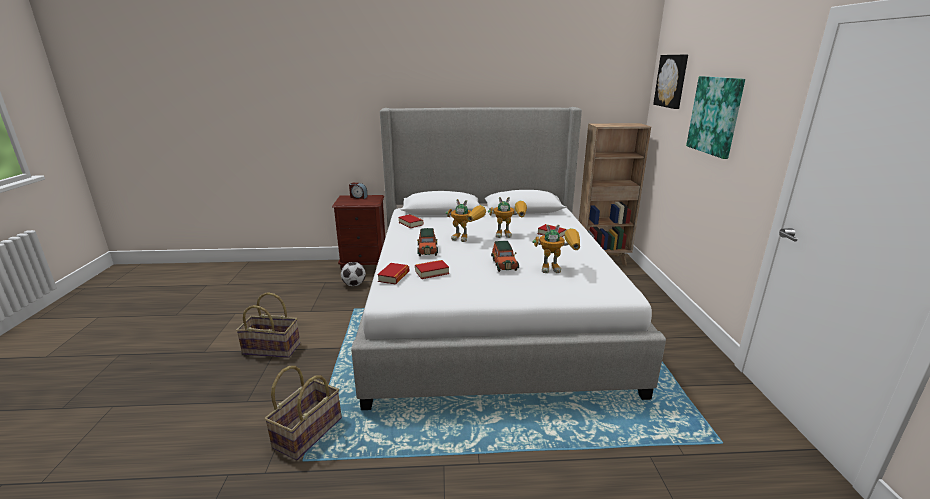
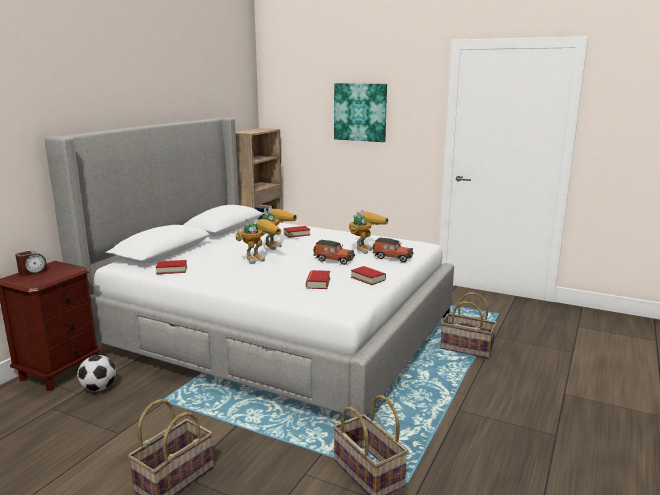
camera: 60 degrees left, 5 degrees down
(394, 277) = (305, 298): book -> book (368, 278)
(427, 250) = (260, 276): toy car -> toy car (392, 257)
(584, 436) = (466, 349): none -> basket
(672, 81) = (291, 88): picture -> none

